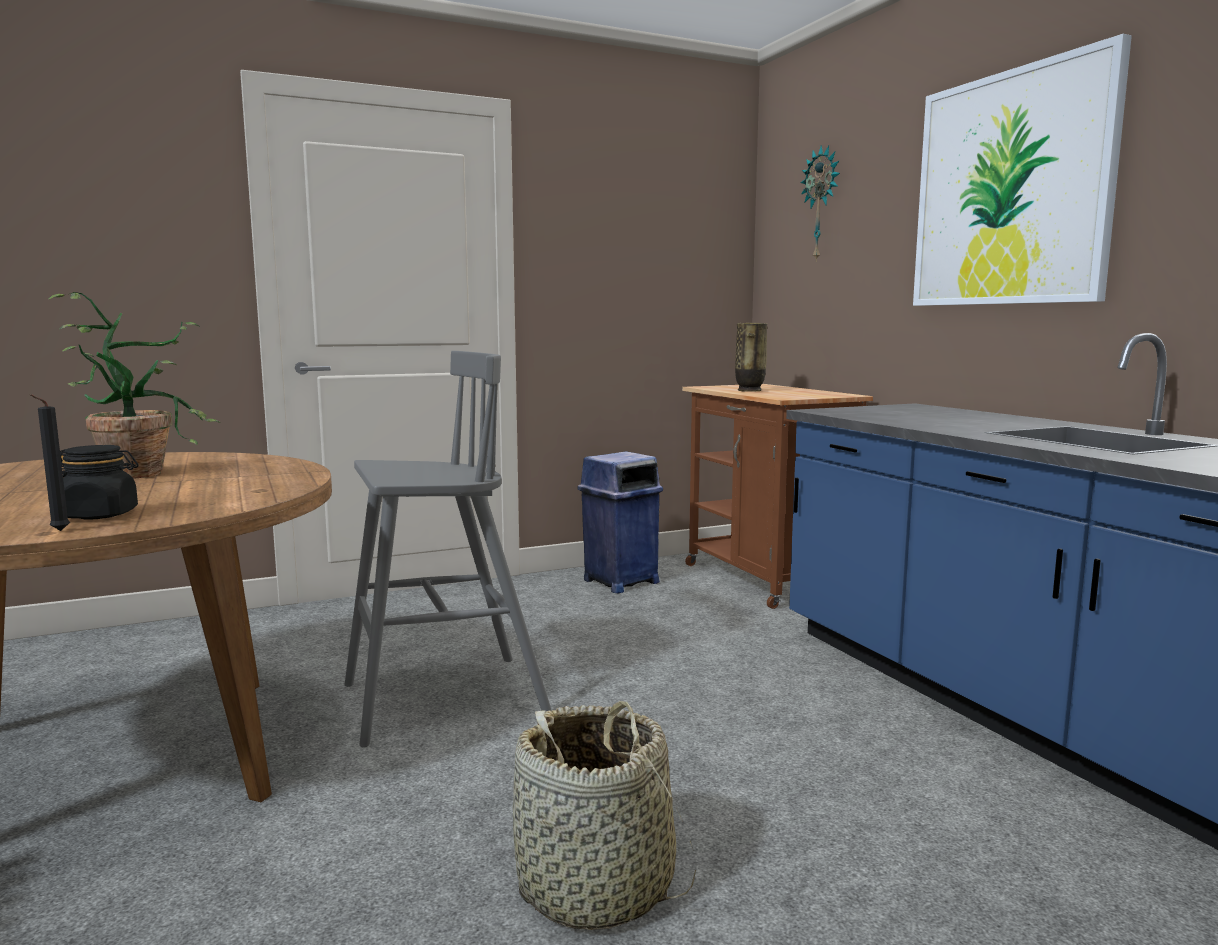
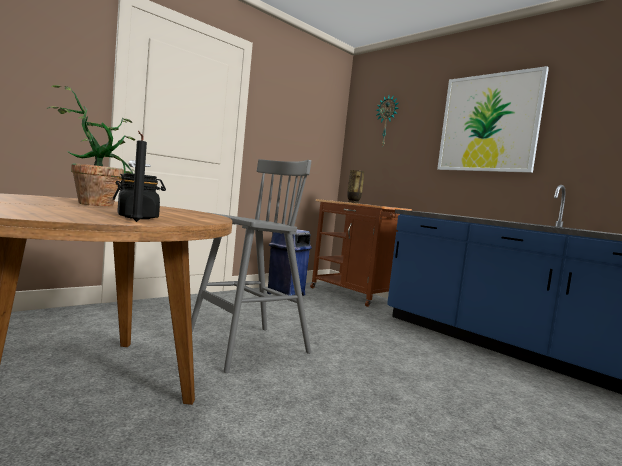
camera: 20 degrees left, 5 degrees down
(596, 887) = (411, 429): basket -> none

